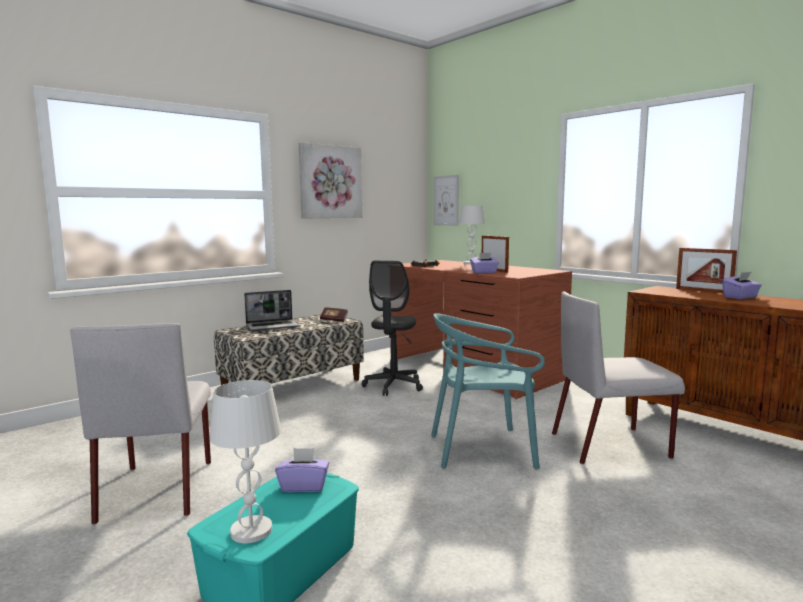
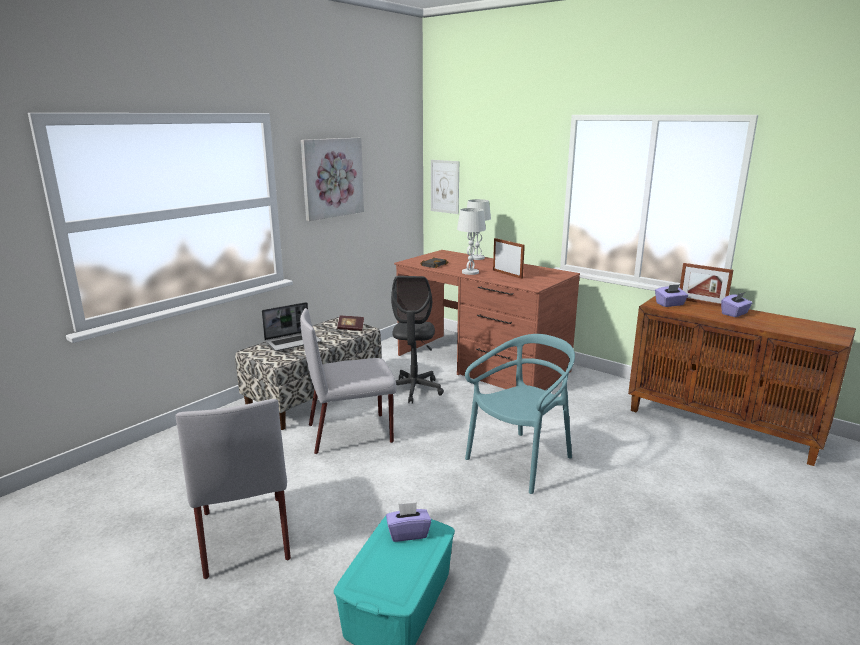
camera: 10 degrees left, 10 degrees up
(251, 530) = (388, 584): white table lamp -> white table lamp (470, 272)
(482, 449) = (520, 461): turquoise chair -> turquoise chair turned 150 degrees clockwise
(484, 272) = (500, 279): purple tissue box -> purple tissue box (670, 304)
(611, 445) = (626, 447): grey chair -> grey chair (352, 433)

